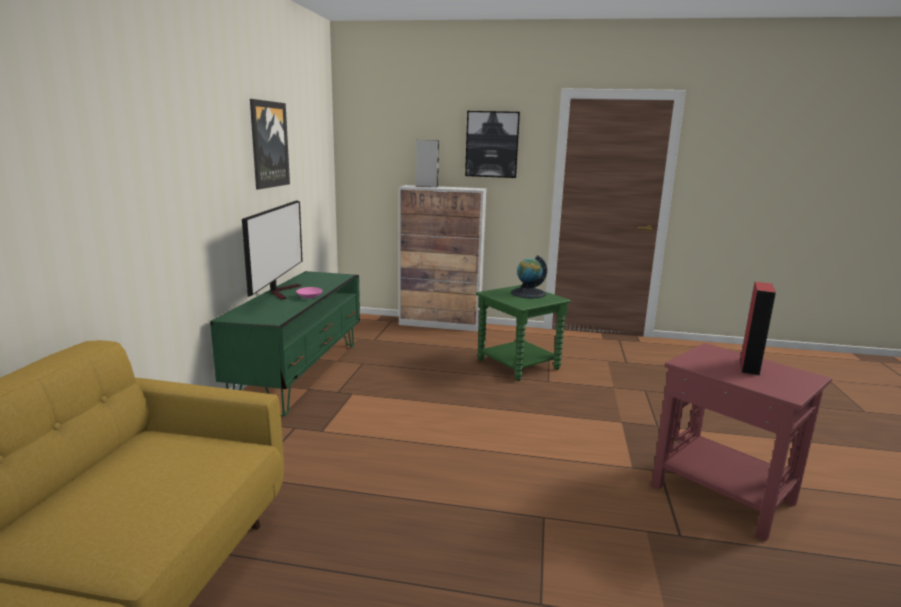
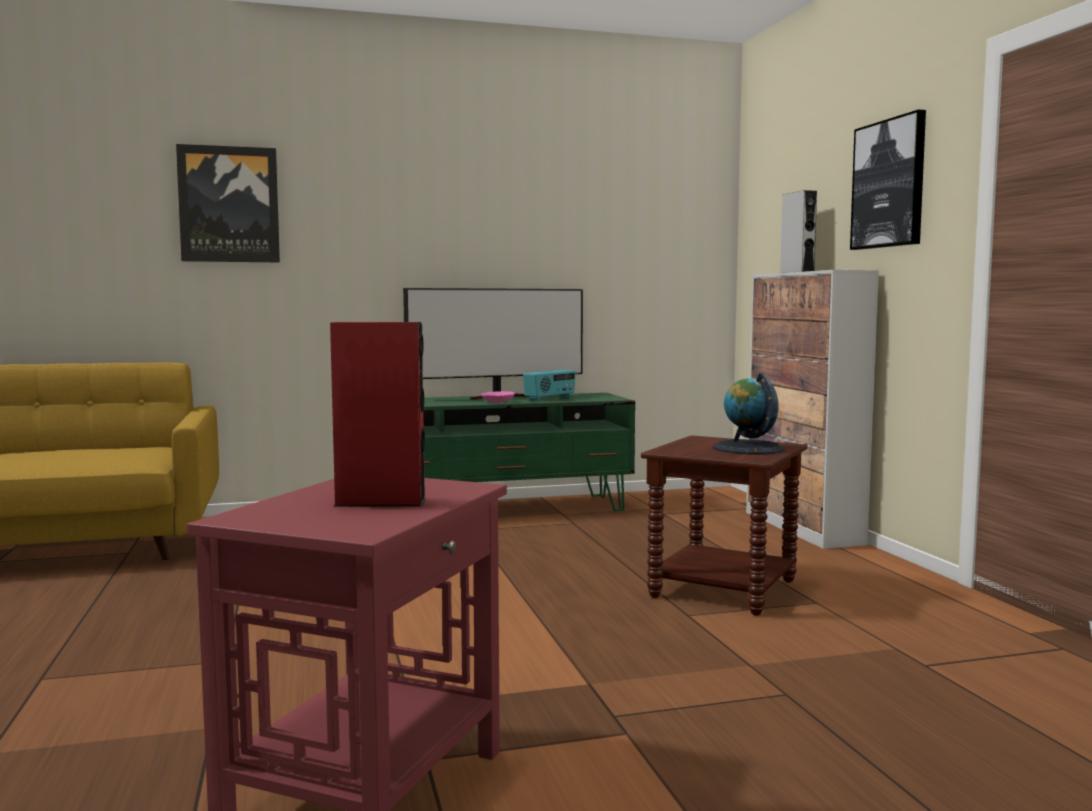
camera: 65 degrees right, 10 degrees down
(269, 144) = (534, 214): picture -> picture (229, 204)
(317, 285) = (550, 399): none -> radio
(519, 365) = (724, 589): green side table -> brown side table

